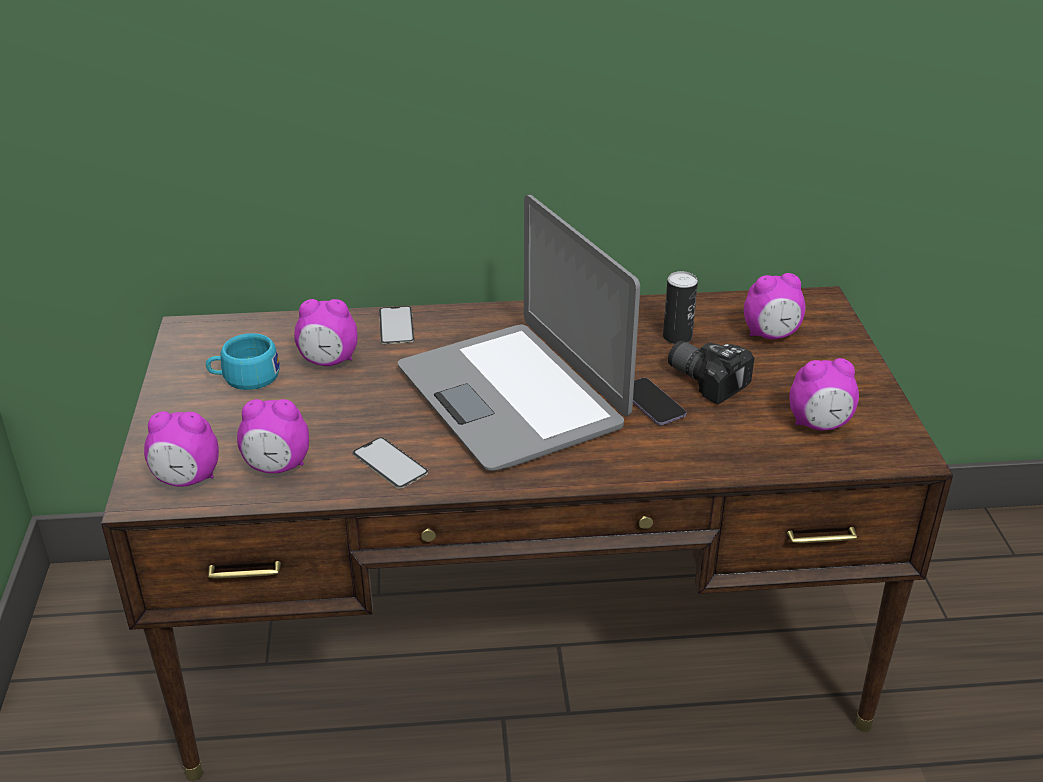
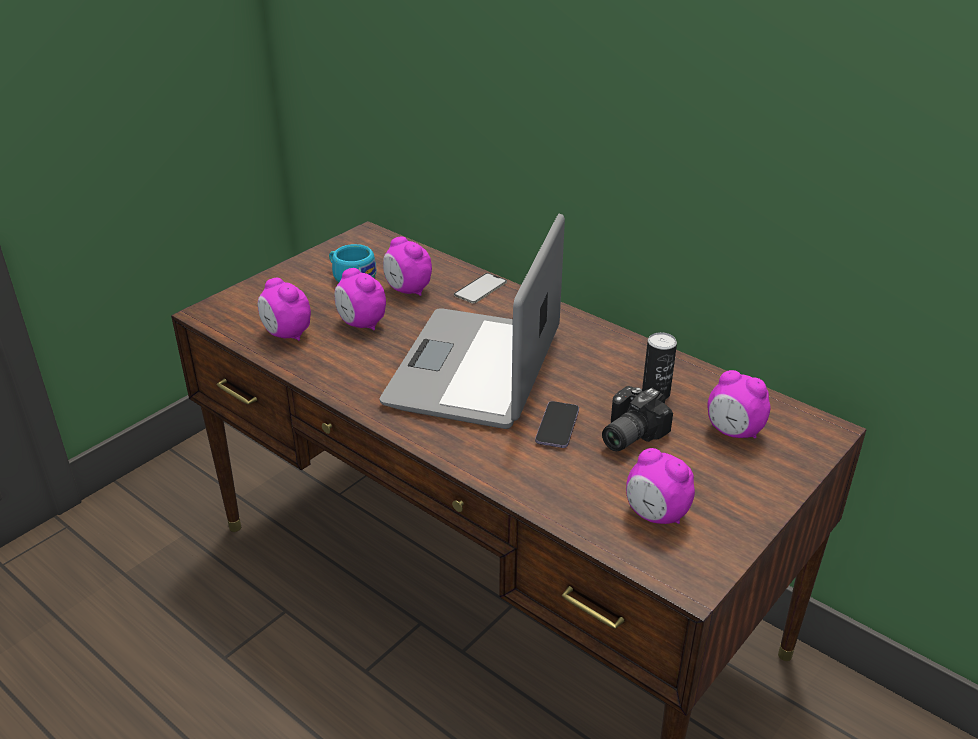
camera: 45 degrees right, 0 degrees up
(187, 480) = (237, 316): alarm clock -> alarm clock (361, 324)
(390, 463) = (342, 367): phone -> none
(708, 379) = (627, 434): camera -> camera turned 135 degrees counterclockwise

